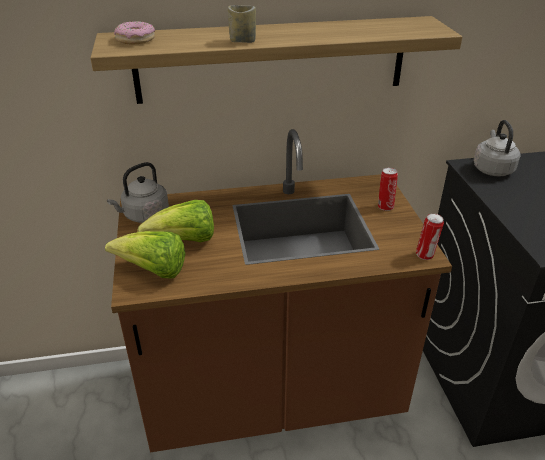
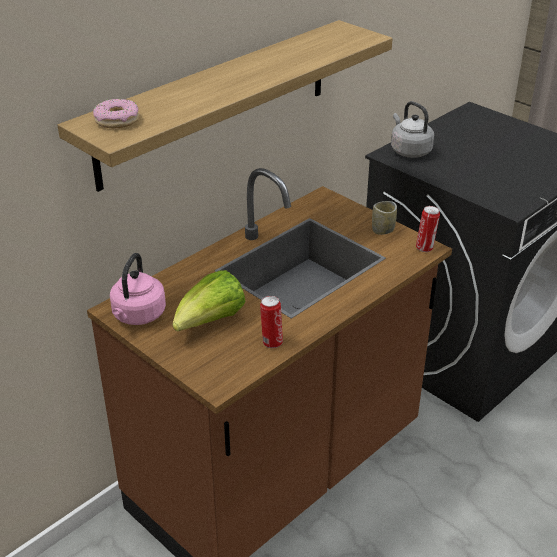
camera: 35 degrees left, 0 degrees up
(144, 216) = (138, 316): grey kettle -> pink kettle
(153, 271) = (215, 360): lettuce -> none
(242, 41) = (223, 93): cup -> cup (383, 230)
(385, 206) = (352, 218): can -> can (271, 342)

